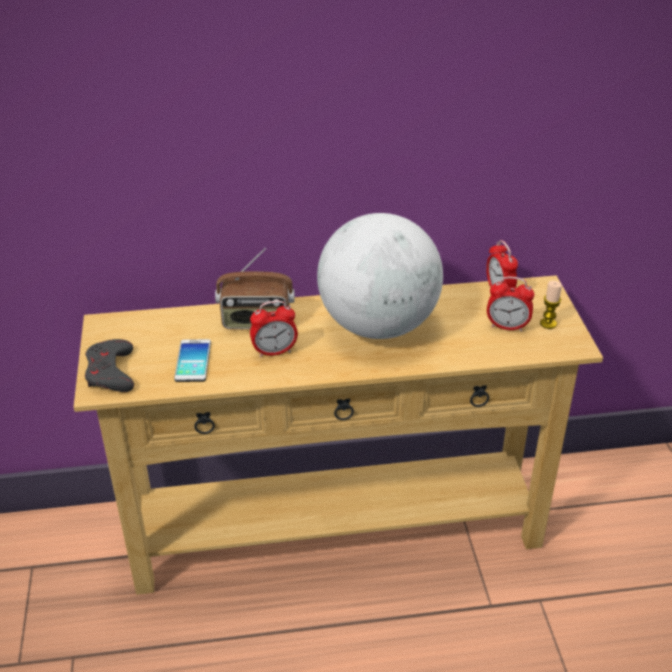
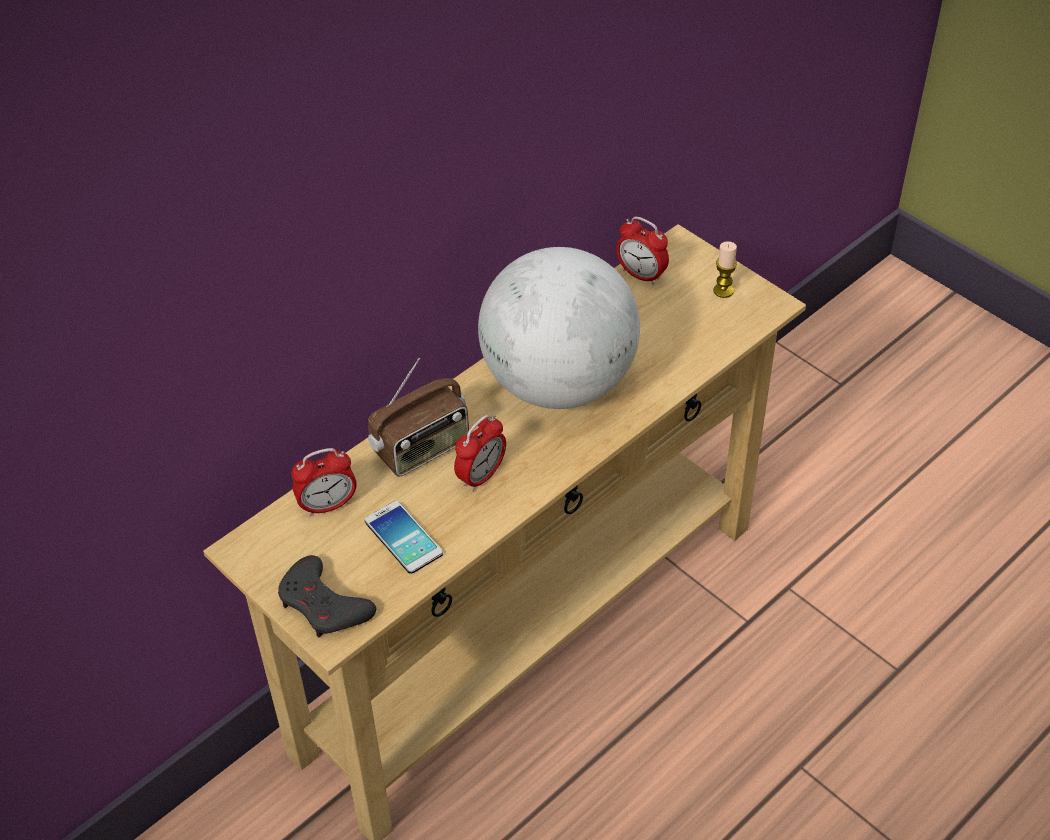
camera: 35 degrees left, 10 degrees up
(507, 327) = (688, 315): alarm clock -> alarm clock (328, 505)

